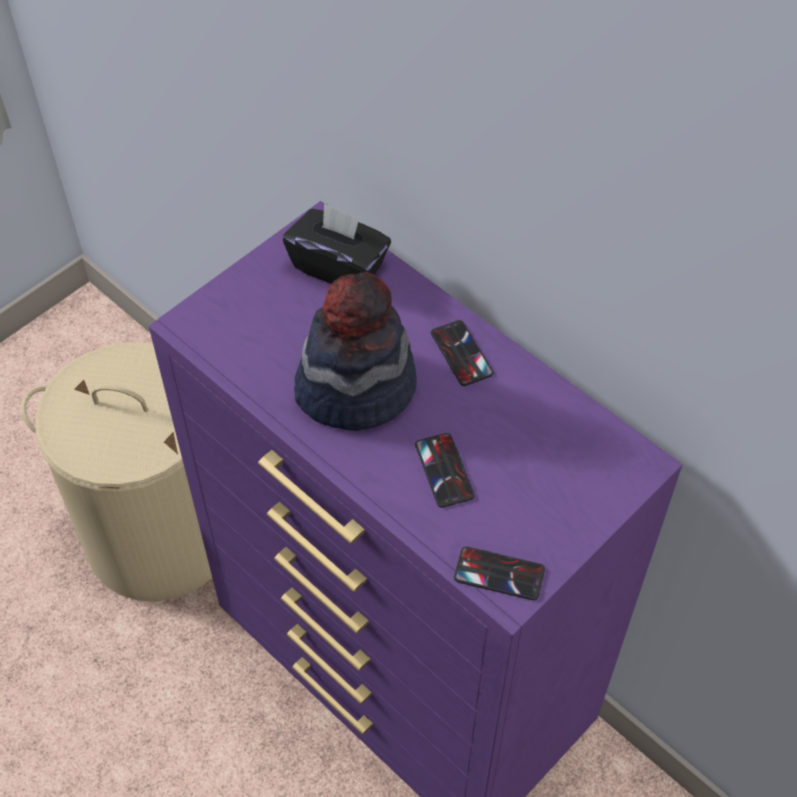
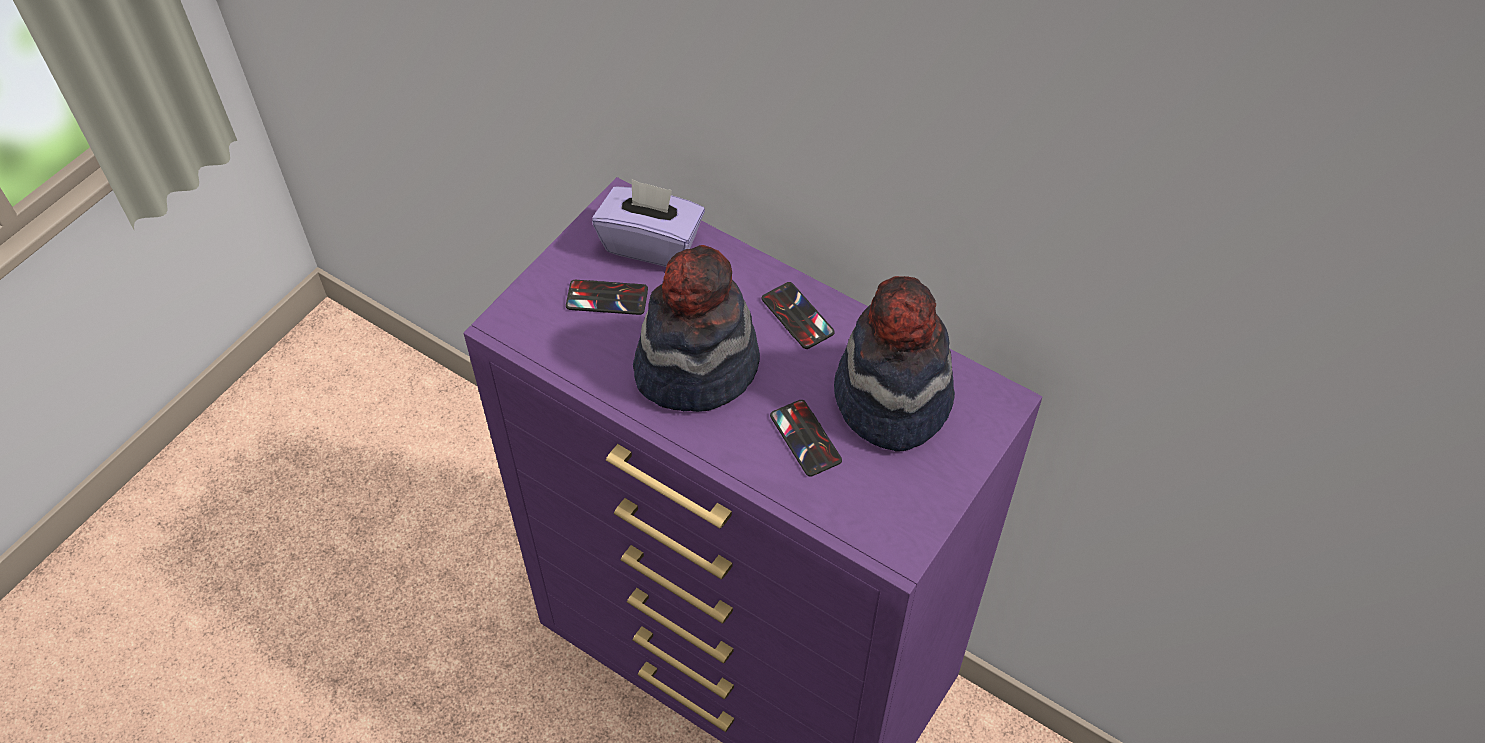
camera: 10 degrees left, 0 degrees up
(161, 535) = (460, 558): beige laundry basket -> none
(339, 267) = (651, 243): black tissue box -> purple tissue box
(499, 573) = (883, 534): phone -> phone (607, 298)
(534, 445) = (891, 398): none -> hat

